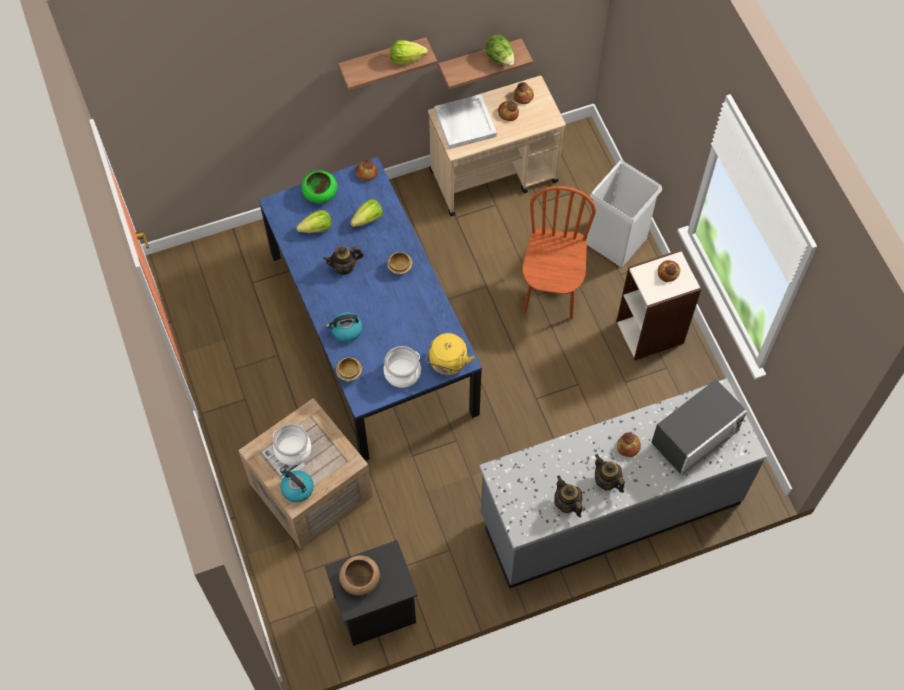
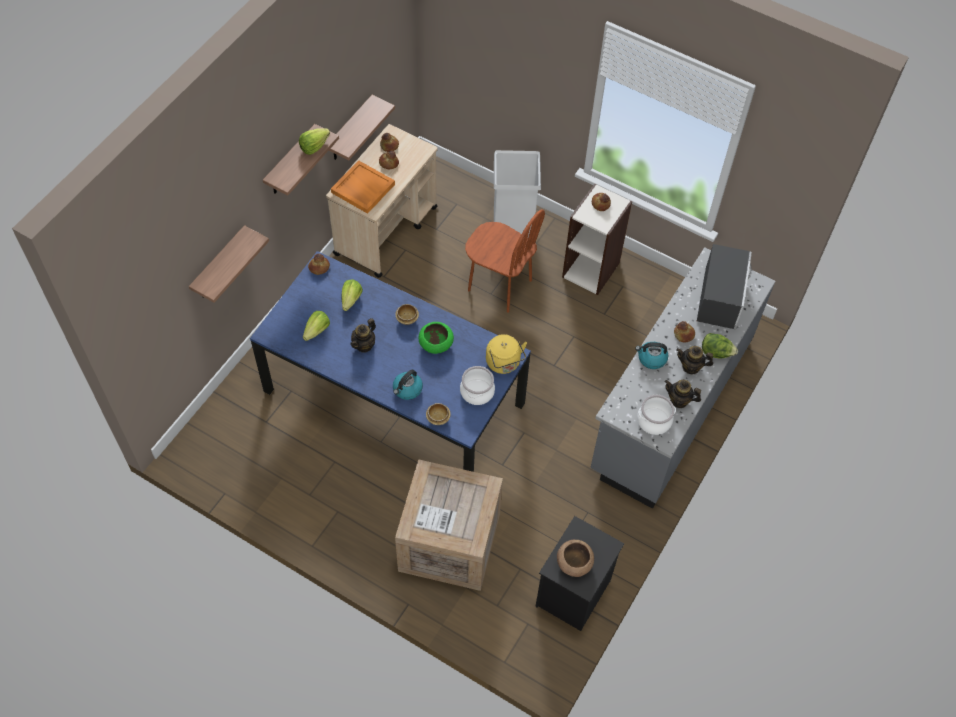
camera: 40 degrees left, 5 degrees down
(262, 118) = (219, 265): none -> shelf
(292, 450) = (437, 507): cooking pot -> cooking pot (654, 421)
(297, 488) = (466, 533): kettle -> kettle (651, 359)
(320, 194) = (296, 304): green bowl -> green bowl (436, 344)
(464, 123) = (362, 188): white tray -> orange tray
(500, 59) = (369, 117): lettuce -> lettuce (716, 352)
(551, 292) = (499, 286): brown chair -> brown chair turned 150 degrees clockwise

